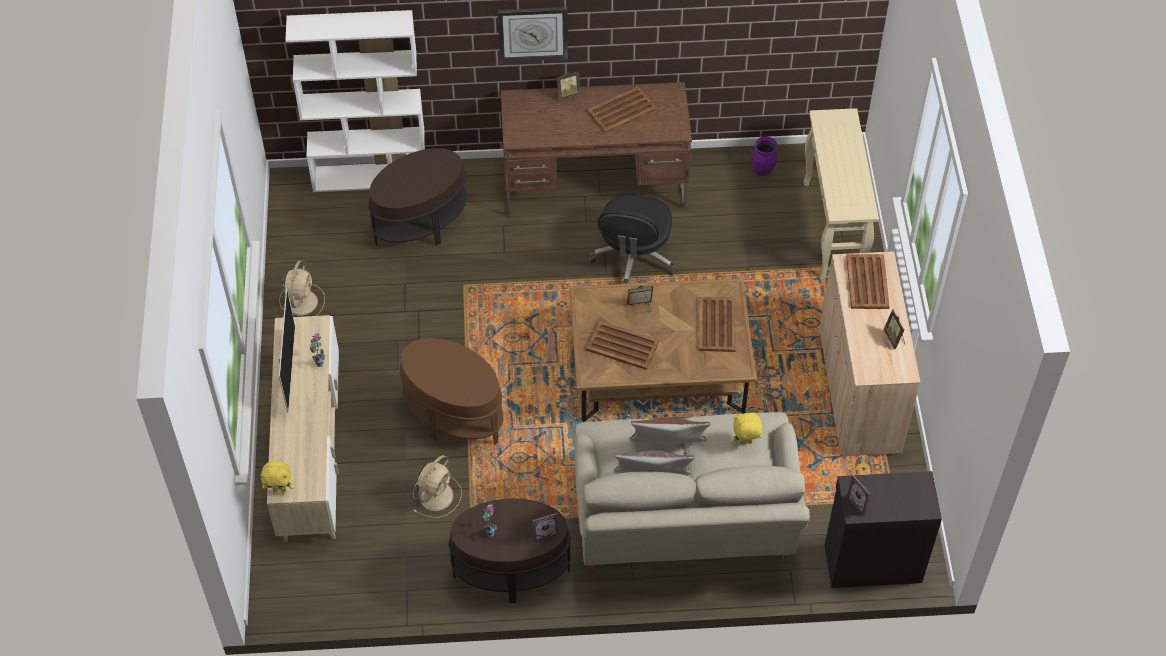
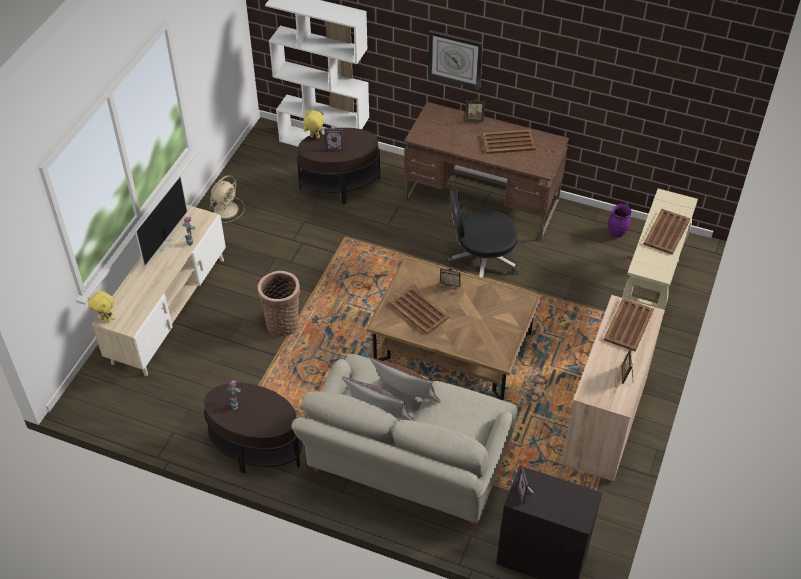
camera: 25 degrees right, 5 degrees down
(437, 494) = (236, 373): beige fan -> none
(453, 415) = (283, 323): brown side table -> basket
(543, 532) = (274, 421): picture frame -> picture frame (335, 146)
(633, 258) = (481, 261): black office chair -> black office chair turned 45 degrees clockwise
(716, 325) = (501, 322): brown tray -> brown tray (666, 232)
(745, 443) = (469, 416): yellow plush toy -> yellow plush toy (314, 137)

